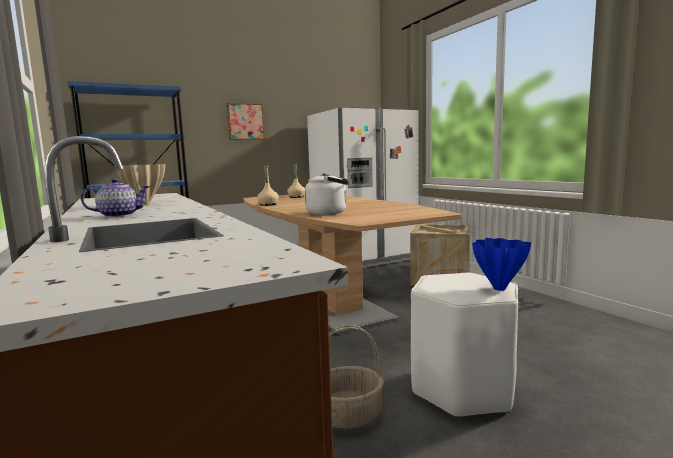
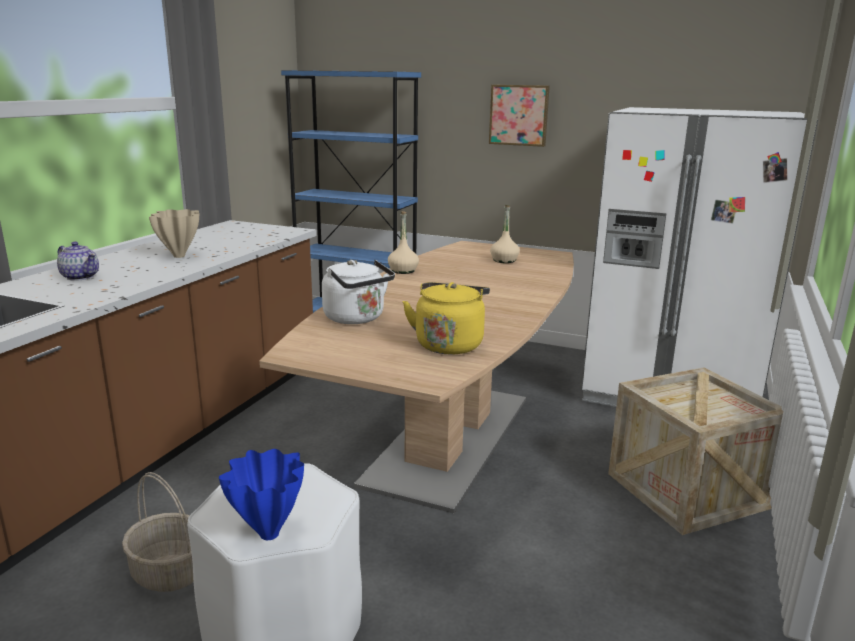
camera: 50 degrees right, 10 degrees up
(399, 208) = (449, 344): none -> yellow kettle

